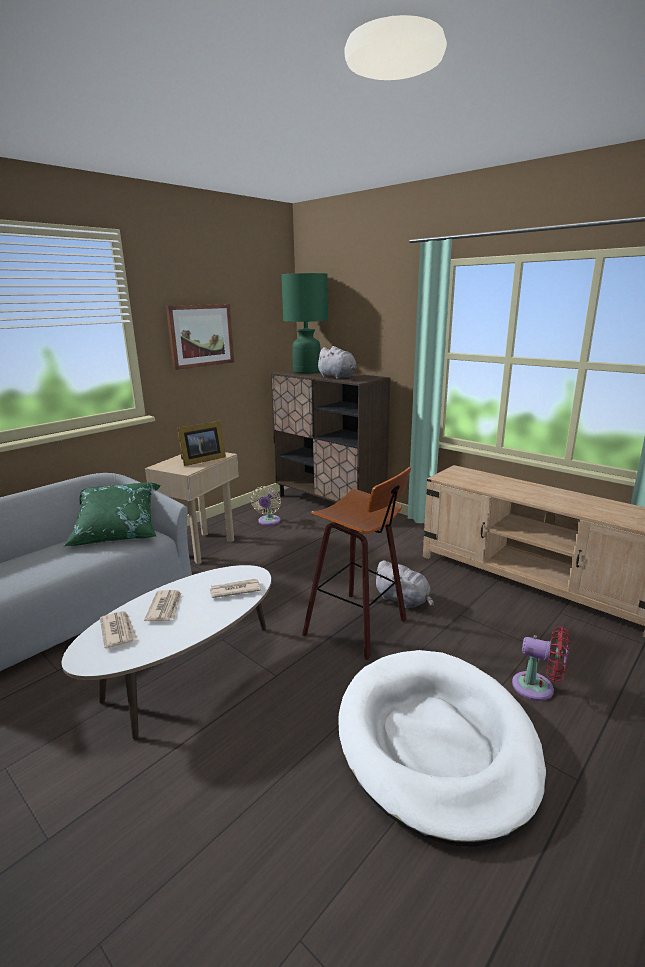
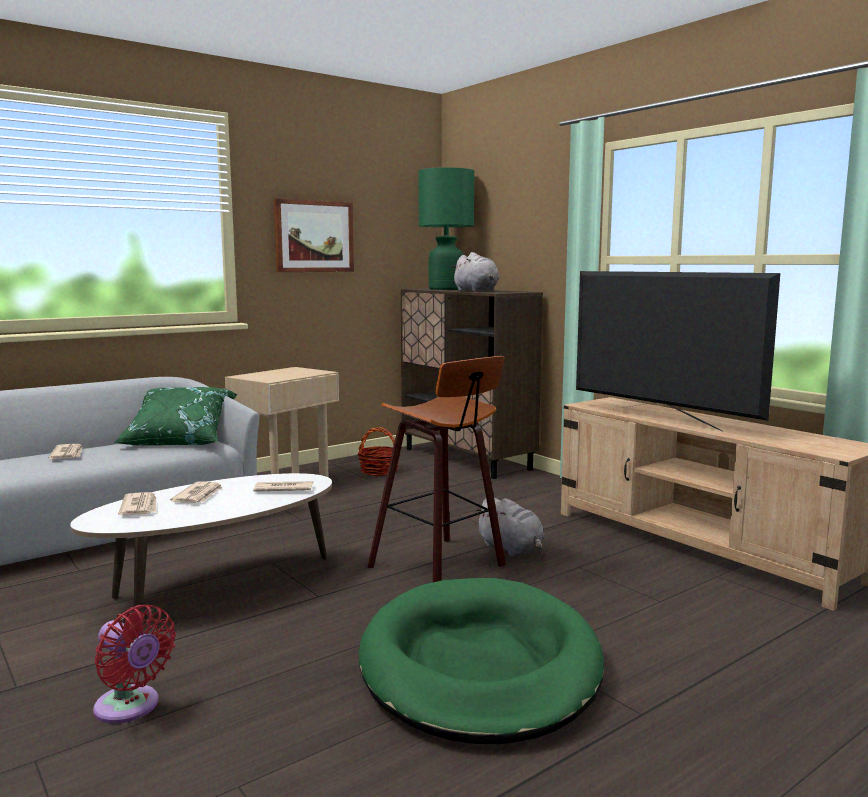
camera: 10 degrees right, 10 degrees down
(24, 562) = (68, 454): none -> newspaper
(201, 460) = (292, 374): picture frame -> none
(268, 522) = (379, 471): beige fan -> basket
(436, 742) = (480, 666): white dog bed -> green dog bed
(511, 494) = (661, 419): none -> television
(537, 688) = (640, 636): red fan -> red fan (130, 708)

